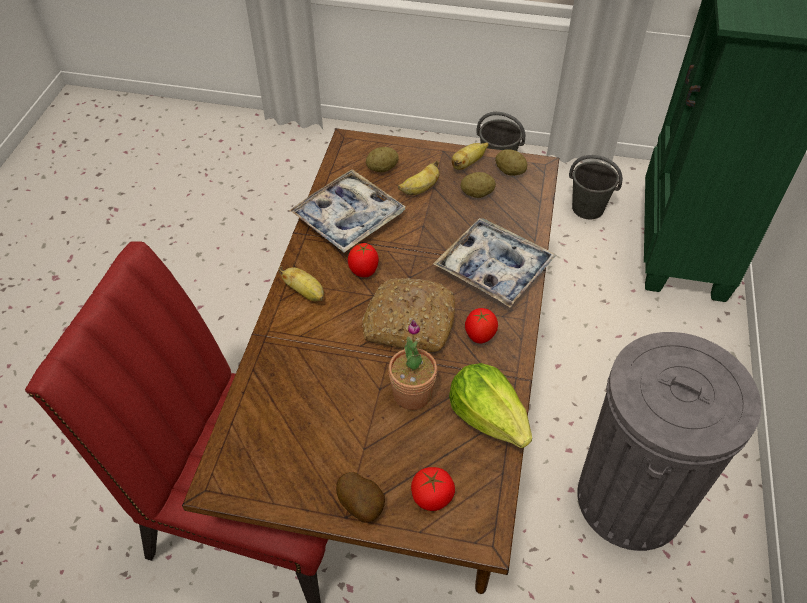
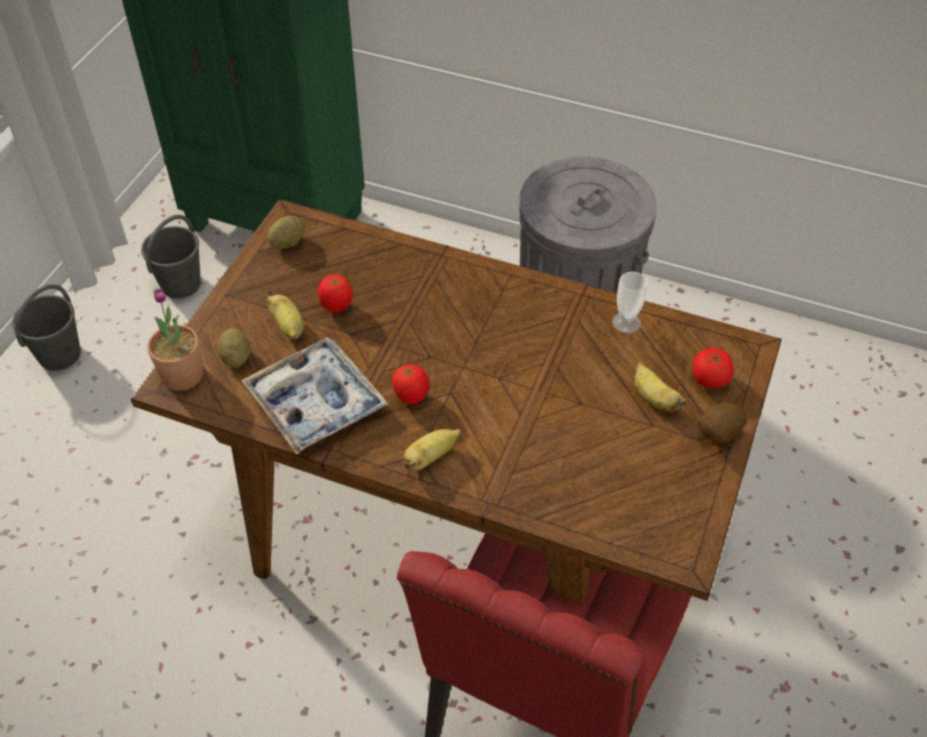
camera: 80 degrees left, 0 degrees up
(409, 324) = (498, 367): bread -> none
(412, 394) = (591, 377): potted plant -> potted plant (182, 375)
(467, 163) = (259, 276): banana -> banana (653, 398)
(477, 194) = (315, 277): potato -> none
(479, 337) = (527, 312): tomato -> tomato (336, 307)
(489, 417) = (626, 322): lettuce -> cup
(494, 268) = (436, 284): tray -> none

